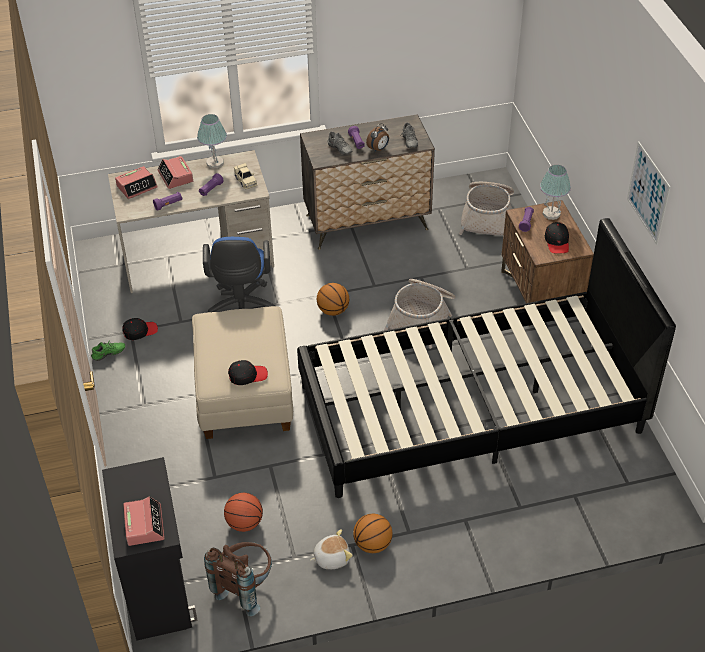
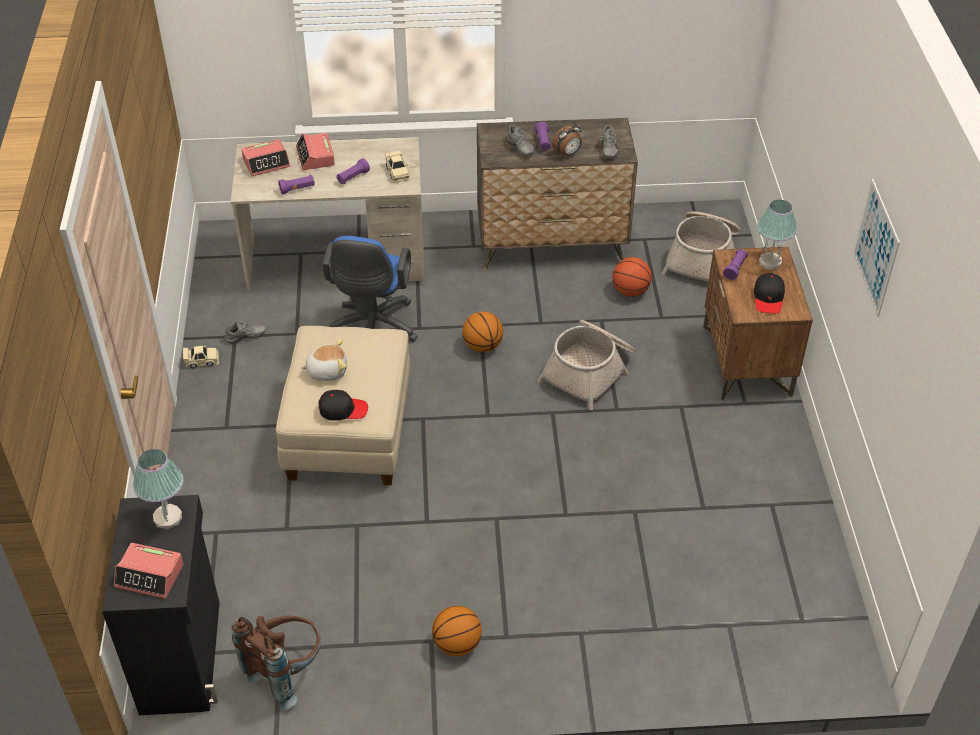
camera: 10 degrees right, 0 degrees up
(109, 355) = (202, 361): green shoe -> beige toy car
(140, 331) = (245, 338): black cap -> grey shoe
(144, 525) = (150, 575): alarm clock -> alarm clock turned 105 degrees clockwise
(215, 163) = (367, 147): table lamp -> table lamp (168, 518)
(244, 523) = (307, 591): basketball -> basketball (630, 291)
(331, 557) = (401, 652): plush toy -> plush toy (327, 370)
(470, 409) = (622, 493): black bed -> none

